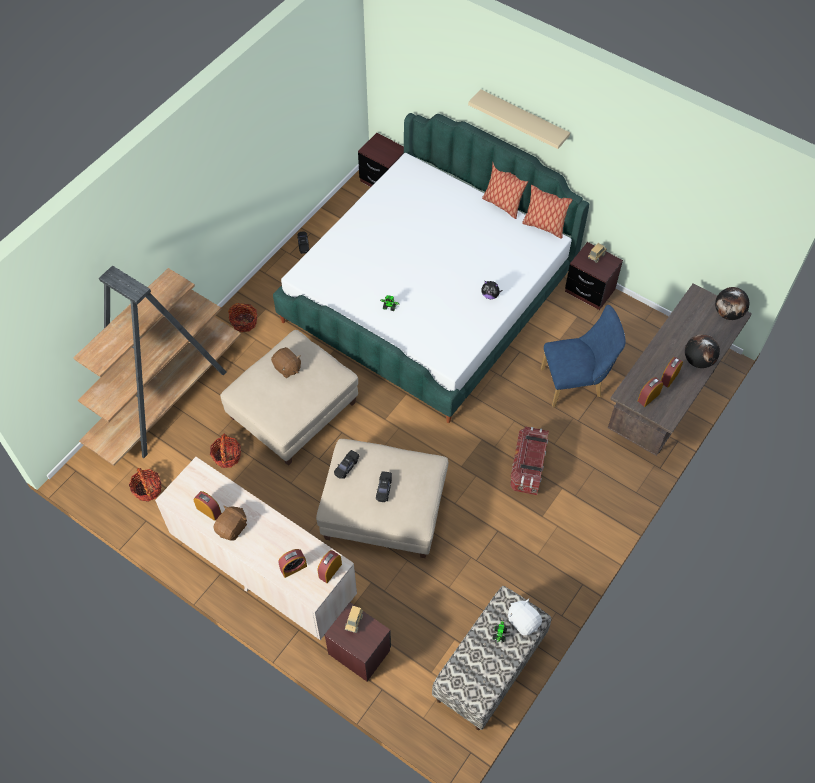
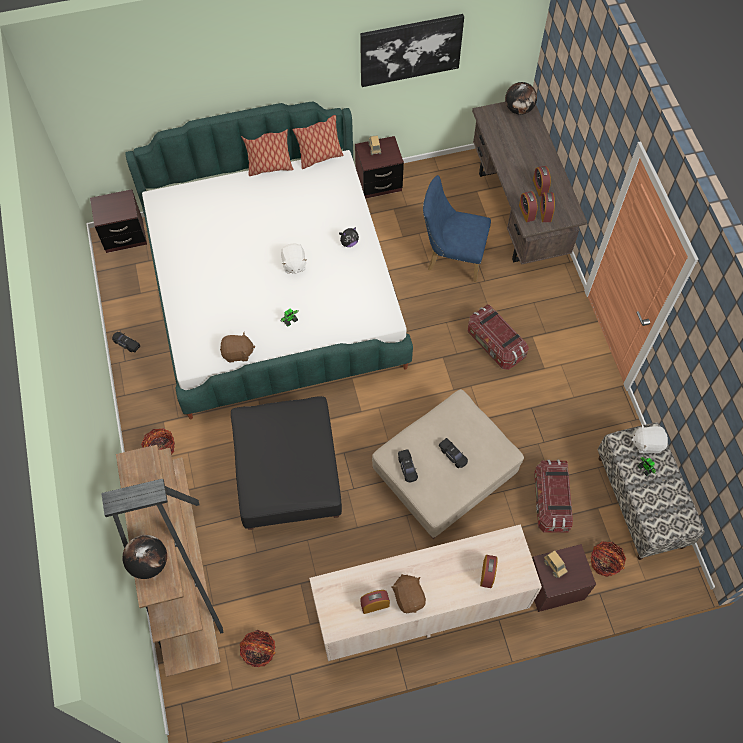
camera: 50 degrees left, 5 degrees up
(227, 456) = (285, 560): basket -> basket (605, 562)
(287, 368) = (268, 443): brown plush toy -> brown plush toy (237, 353)
(292, 410) = (287, 474): beige ottoman -> black ottoman
(330, 570) = (513, 547): alarm clock -> alarm clock (526, 212)
(429, 600) = (550, 501): none -> storage box
(437, 276) = (294, 264): none -> white plush toy
(523, 120) = (255, 77): beige shelf -> none
(575, 383) = (451, 257): blue chair -> blue chair turned 105 degrees counterclockwise
(656, 188) = (410, 49): none -> picture
(698, 360) = (542, 159): globe -> globe (149, 563)

